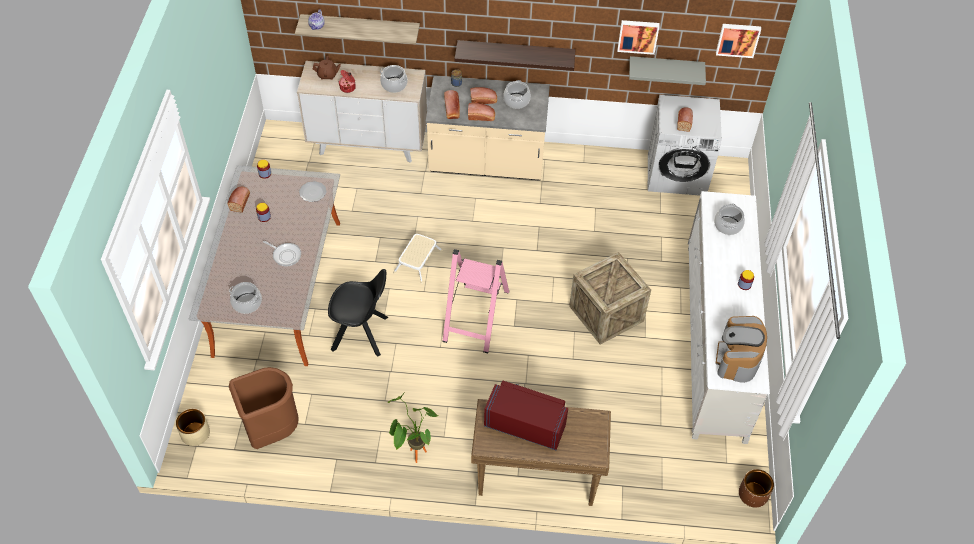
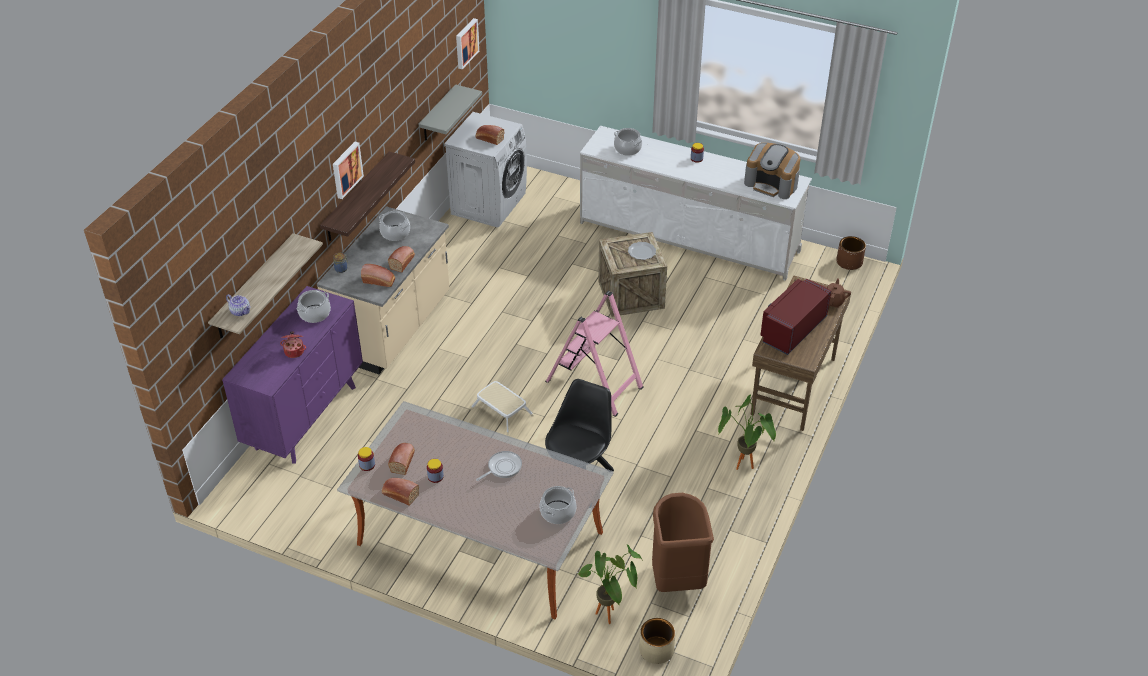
camera: 70 degrees left, 10 degrees down
(221, 394) = (611, 617): none -> potted plant
(313, 192) = (420, 428): plate -> plate (642, 251)
(327, 75) = (261, 364): brown teapot -> brown teapot (833, 301)
(368, 144) = (305, 417): white dresser -> purple dresser
(484, 100) = (379, 255): bread -> bread (403, 461)
(638, 36) = (418, 97): picture -> picture (346, 169)

